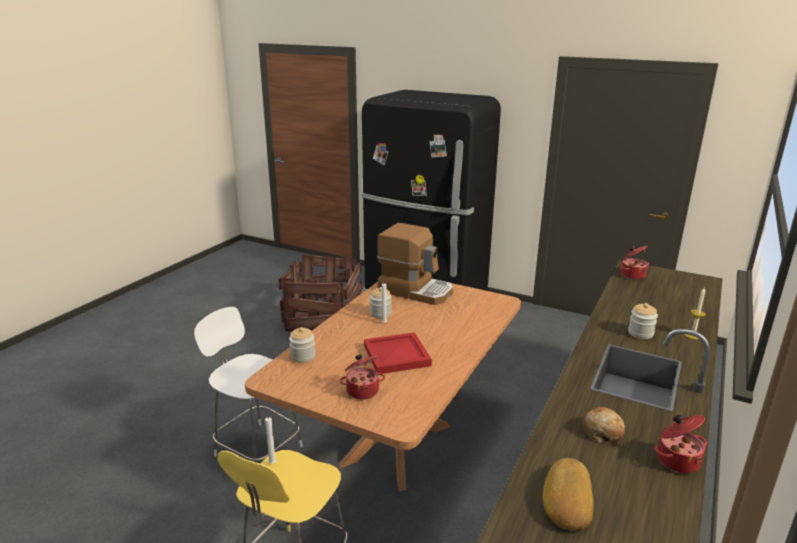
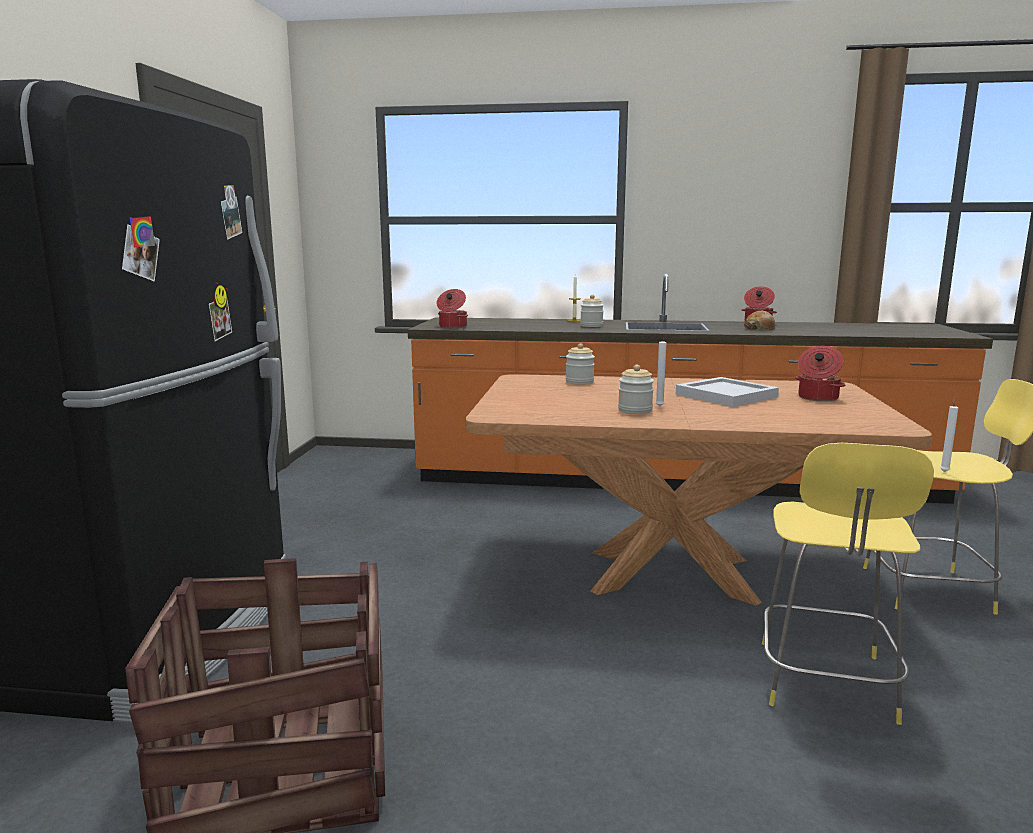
camera: 110 degrees left, 10 degrees down
(256, 449) = (825, 684): white stool -> yellow stool
(303, 356) = (815, 423): jar -> jar (579, 382)
(396, 356) = (727, 396): red tray -> white tray
(416, 290) = (533, 405): coffee machine -> none
(566, 498) = (845, 331): bread -> none

